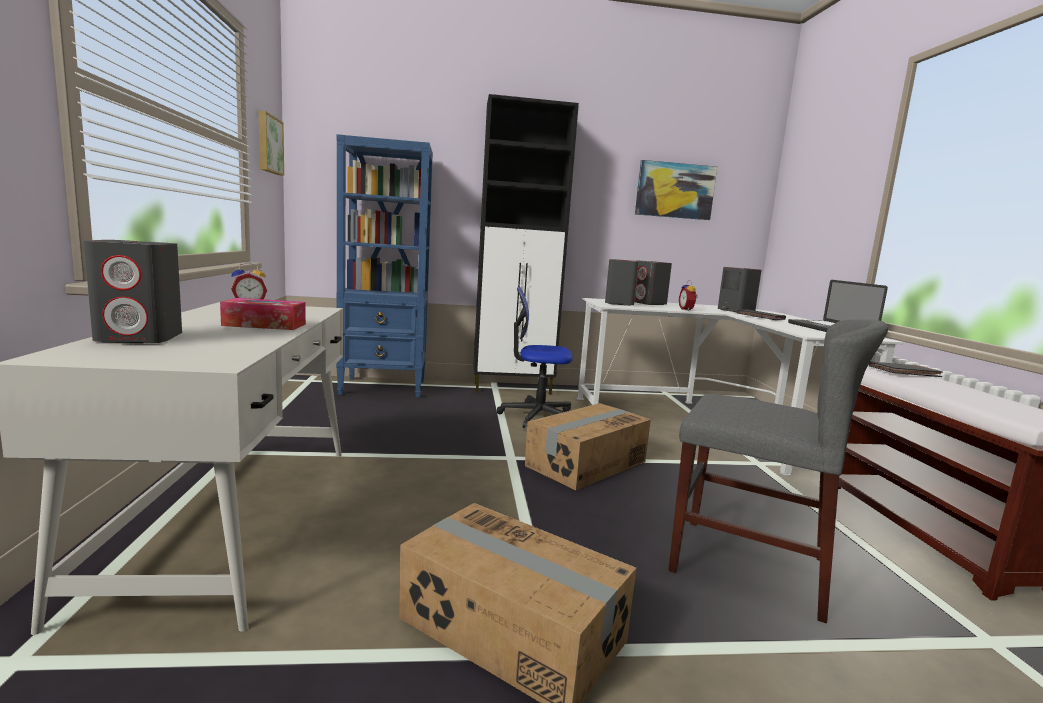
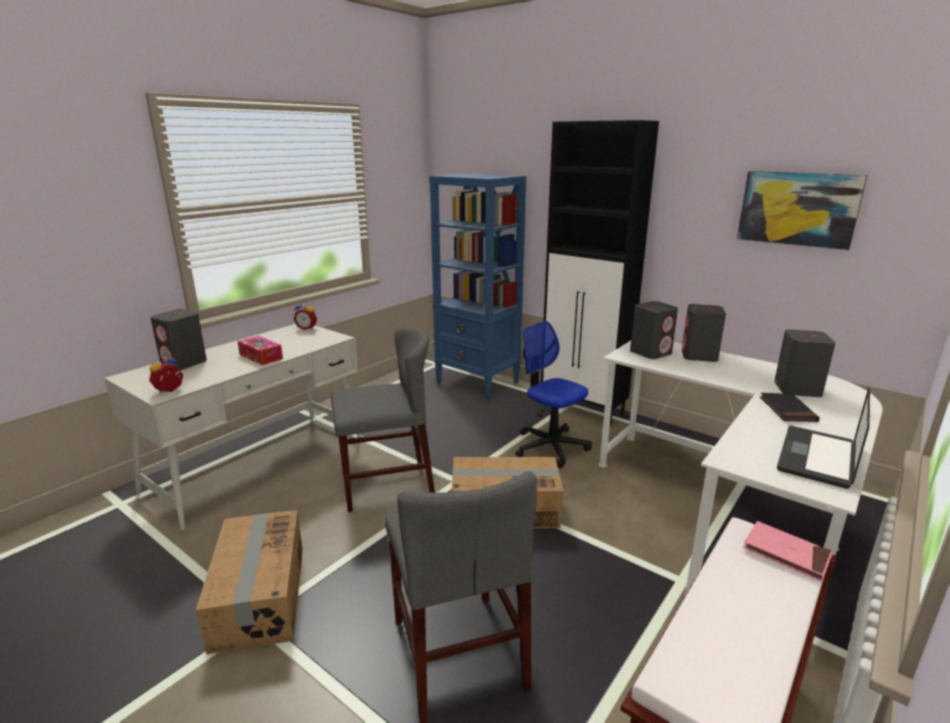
camera: 45 degrees right, 10 degrees up
(268, 144) = (401, 182): picture -> none
(450, 481) = (387, 484): none -> grey chair
(687, 309) = (715, 376): alarm clock -> alarm clock (170, 391)
(904, 372) = (786, 553): black book -> pink book

